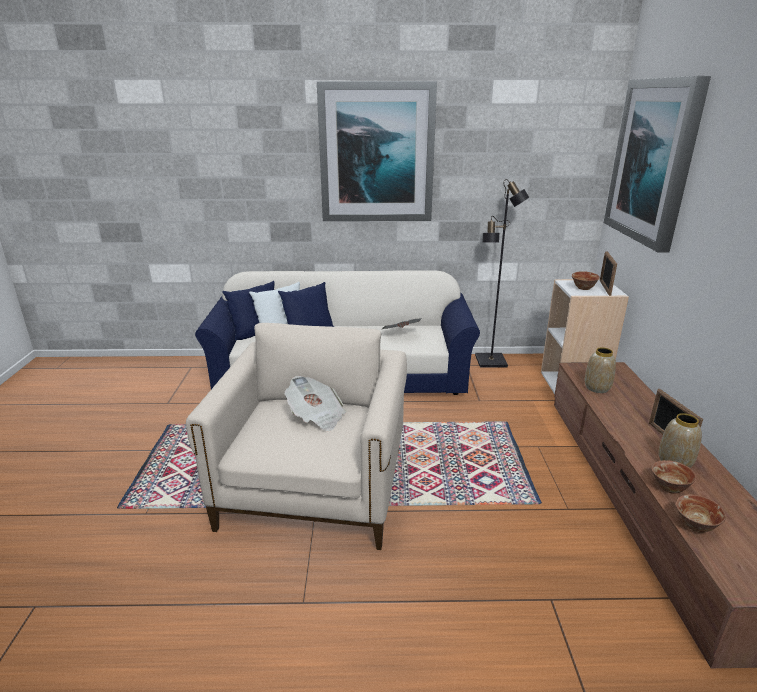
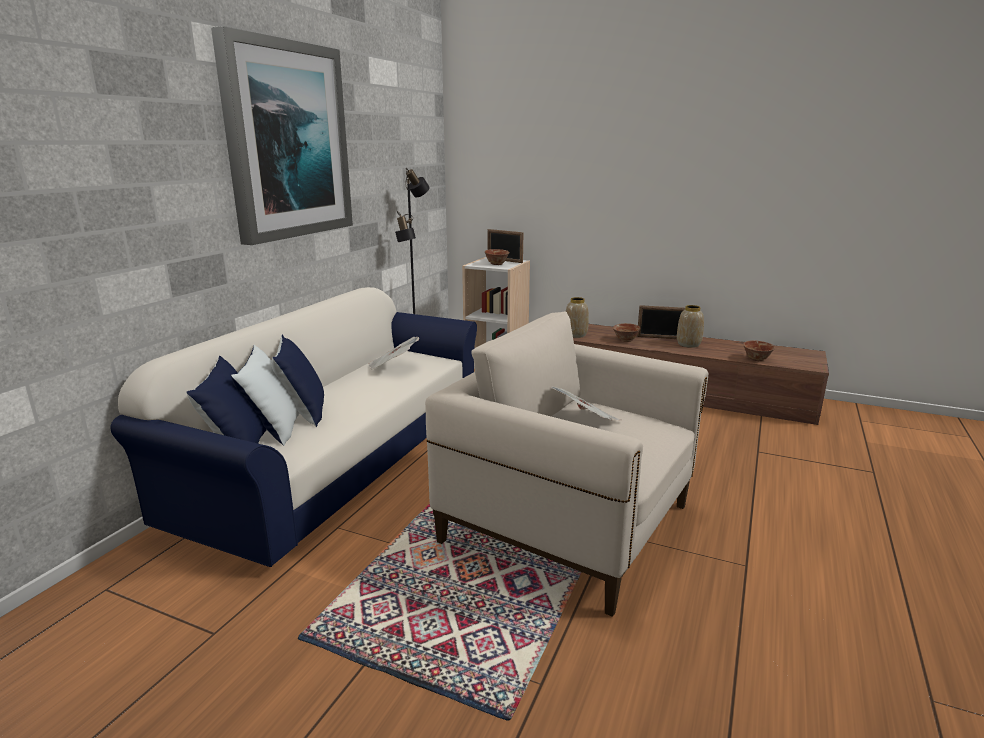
camera: 65 degrees left, 5 degrees down
(653, 161) = (518, 140): picture -> none
(669, 488) = (716, 353): bowl -> bowl (626, 340)

